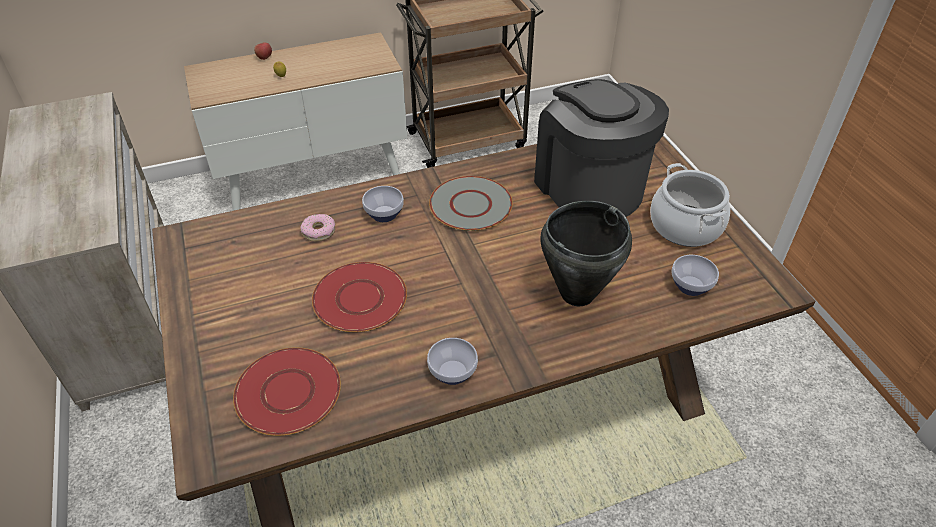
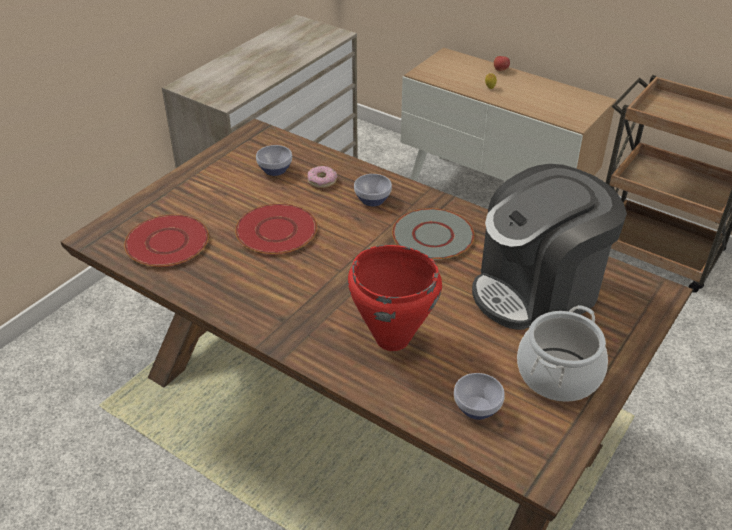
camera: 55 degrees right, 5 degrees down
(452, 371) = (247, 306): bowl -> bowl (276, 169)
(576, 293) = (392, 338): black cooking pot -> red cooking pot
(589, 187) = (537, 291): coffee machine -> coffee machine turned 150 degrees counterclockwise

